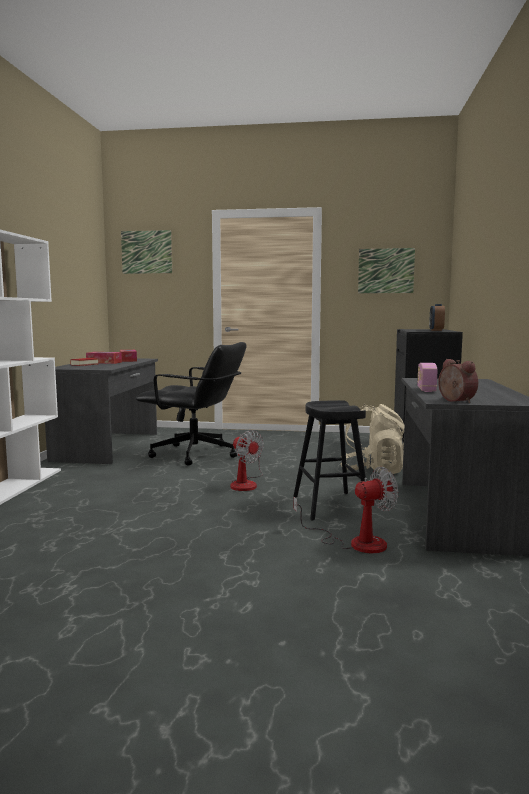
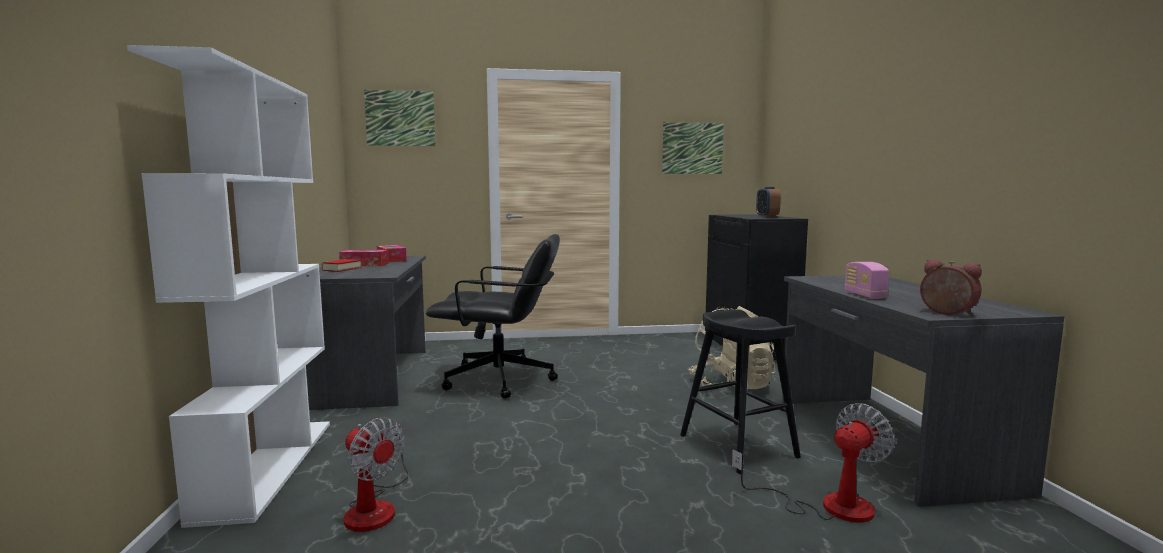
camera: 15 degrees left, 0 degrees up
(246, 483) = (604, 421): fan -> fan (376, 507)

